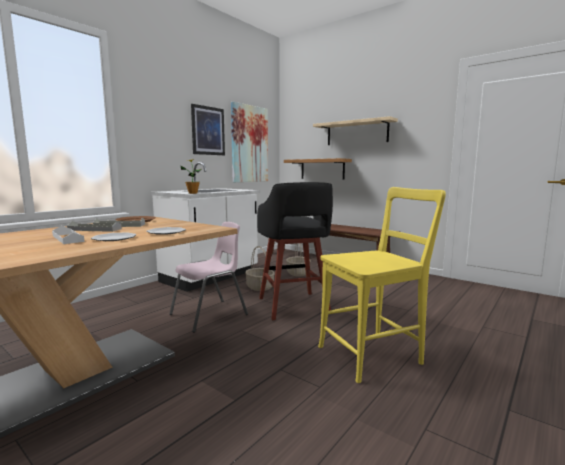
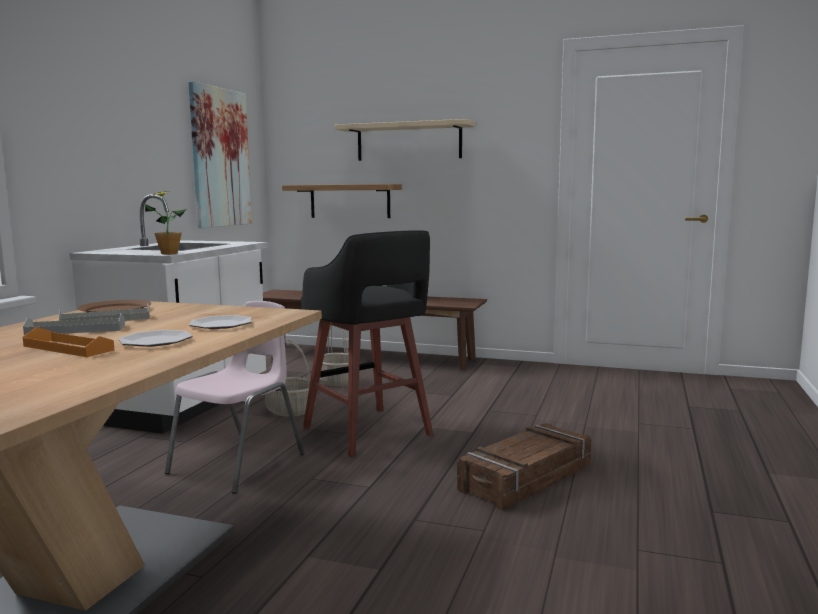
camera: 20 degrees left, 0 degrees up
(67, 238) = (68, 348): white tray -> orange tray
(208, 131) = (155, 135): picture -> none
(374, 354) = (527, 478): yellow chair -> crate

